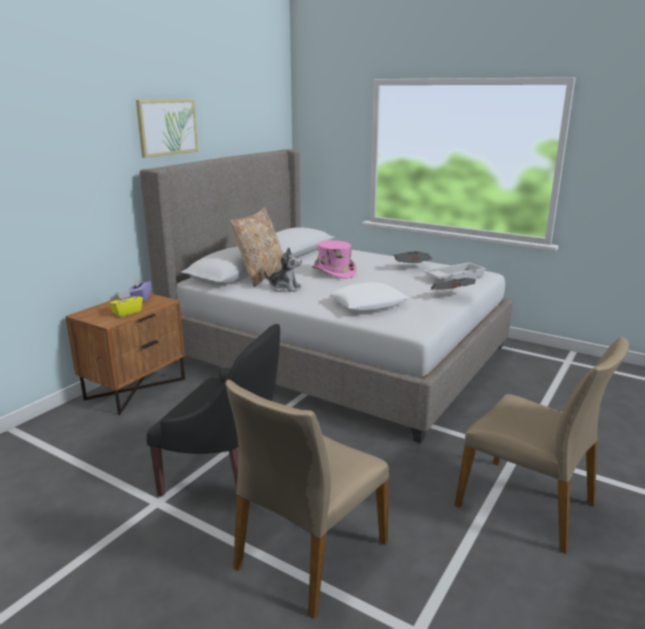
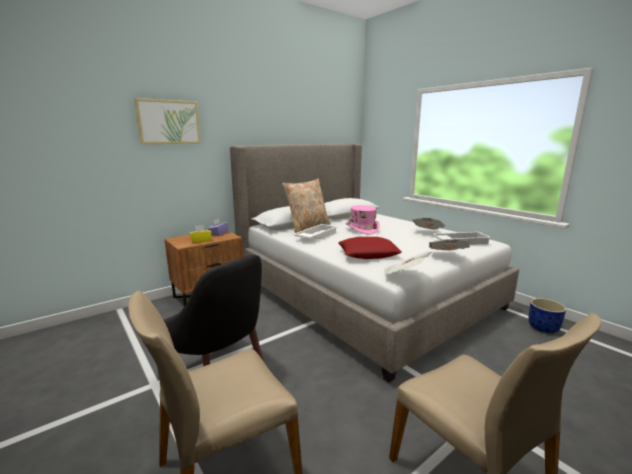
camera: 20 degrees right, 5 degrees down
(167, 127) = (256, 120): picture -> picture (169, 122)
(284, 288) = (315, 236): plush toy -> white tray
(368, 304) = (368, 253): white pillow -> red pillow
(425, 324) = (404, 275): none -> newspaper
(541, 361) = (543, 328): none -> blue planter

